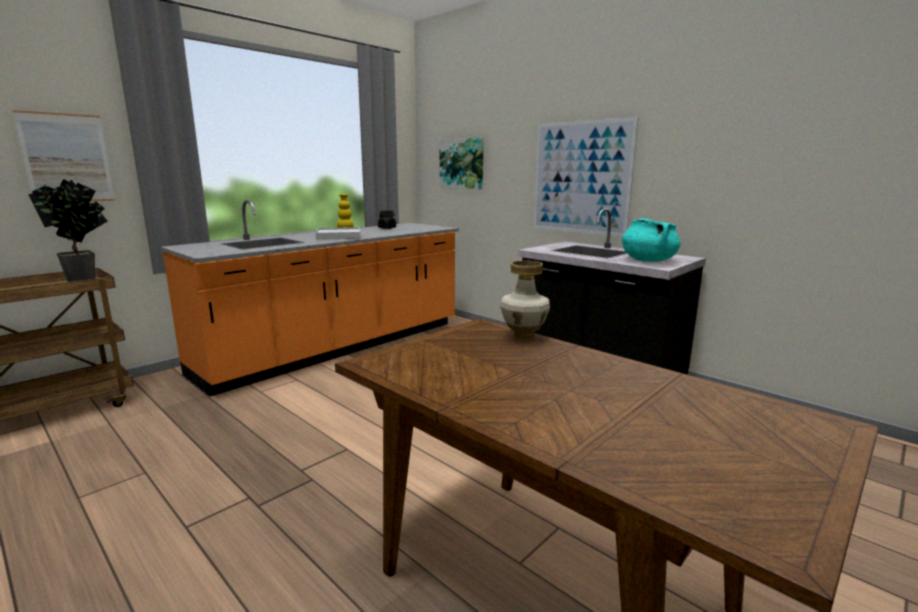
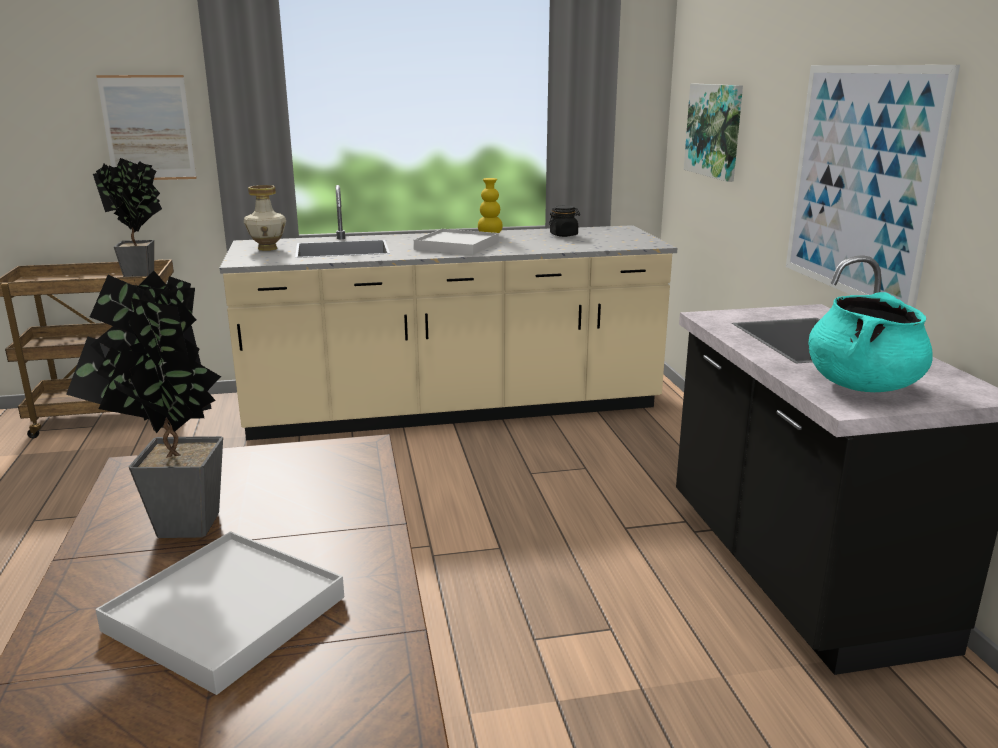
camera: 35 degrees right, 5 degrees up
(338, 347) = (454, 409): orange counter -> beige counter
(476, 377) = (179, 529): none -> potted plant
(523, 337) = (364, 485): vase -> vase (267, 248)
(593, 397) = (225, 614): none -> white tray

